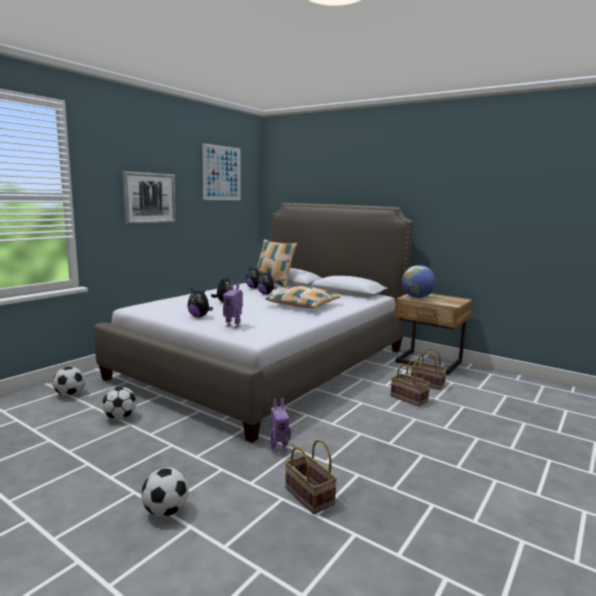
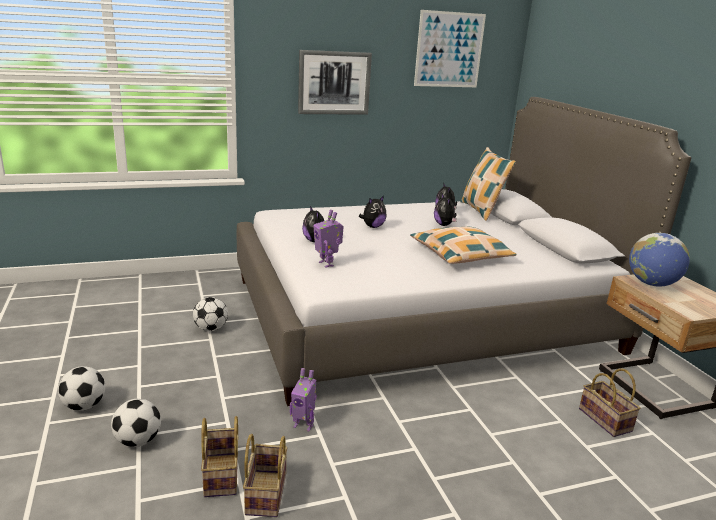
camera: 35 degrees right, 10 degrees up
(70, 394) = (201, 288): football -> football (84, 406)
(410, 399) = (546, 431): basket -> basket (222, 476)

